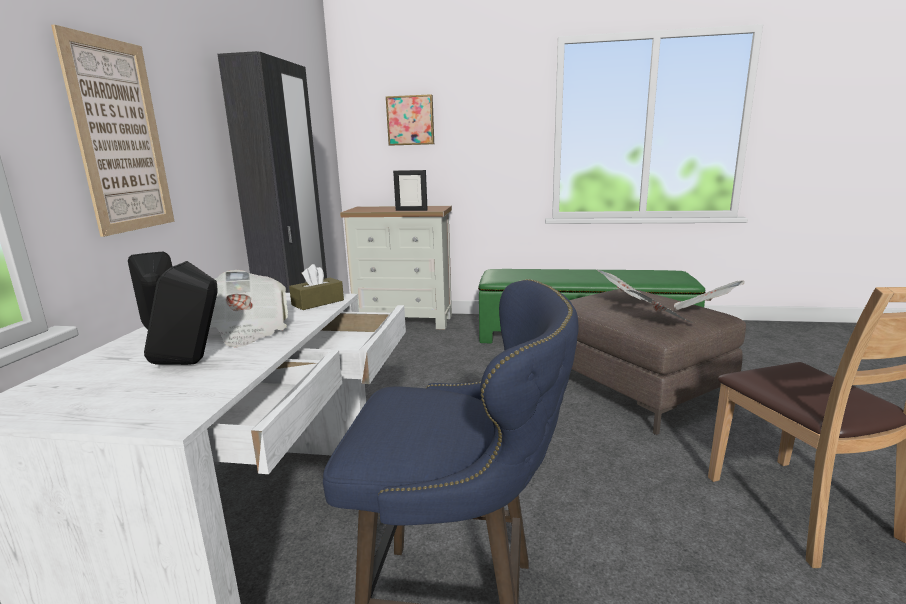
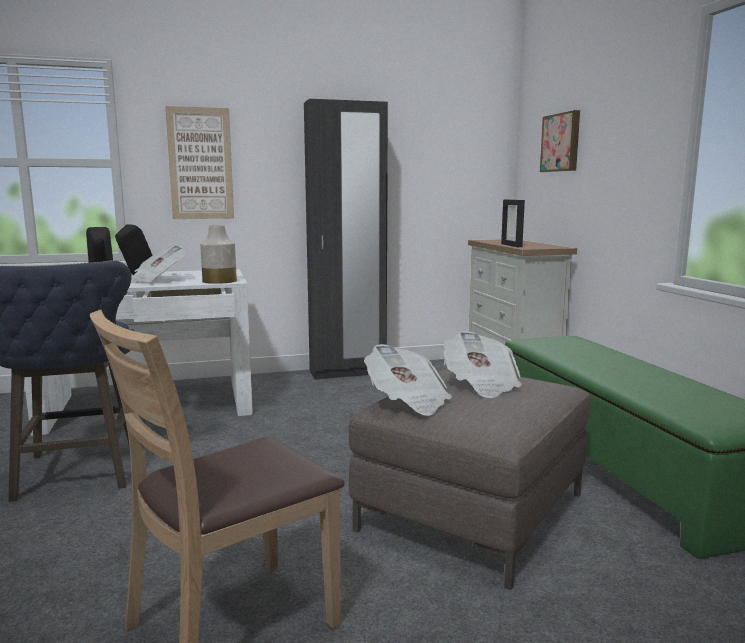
camera: 65 degrees right, 5 degrees down
(318, 302) = (219, 281): brown tissue box -> beige vase
(703, 311) = (488, 421): newspaper -> none

